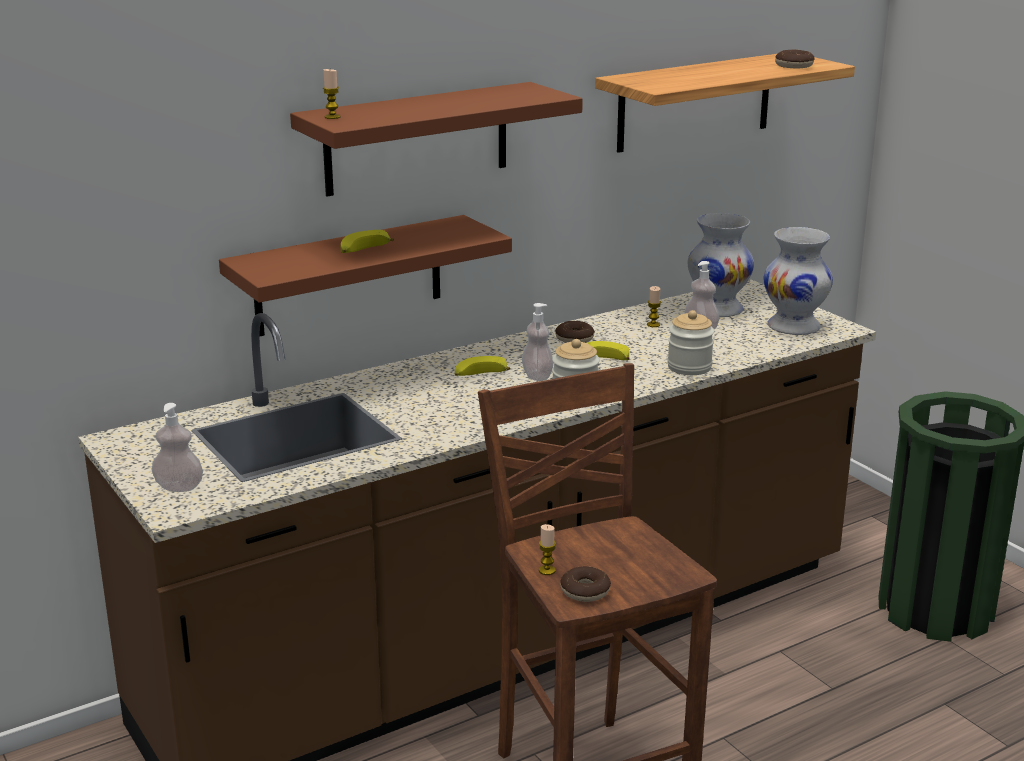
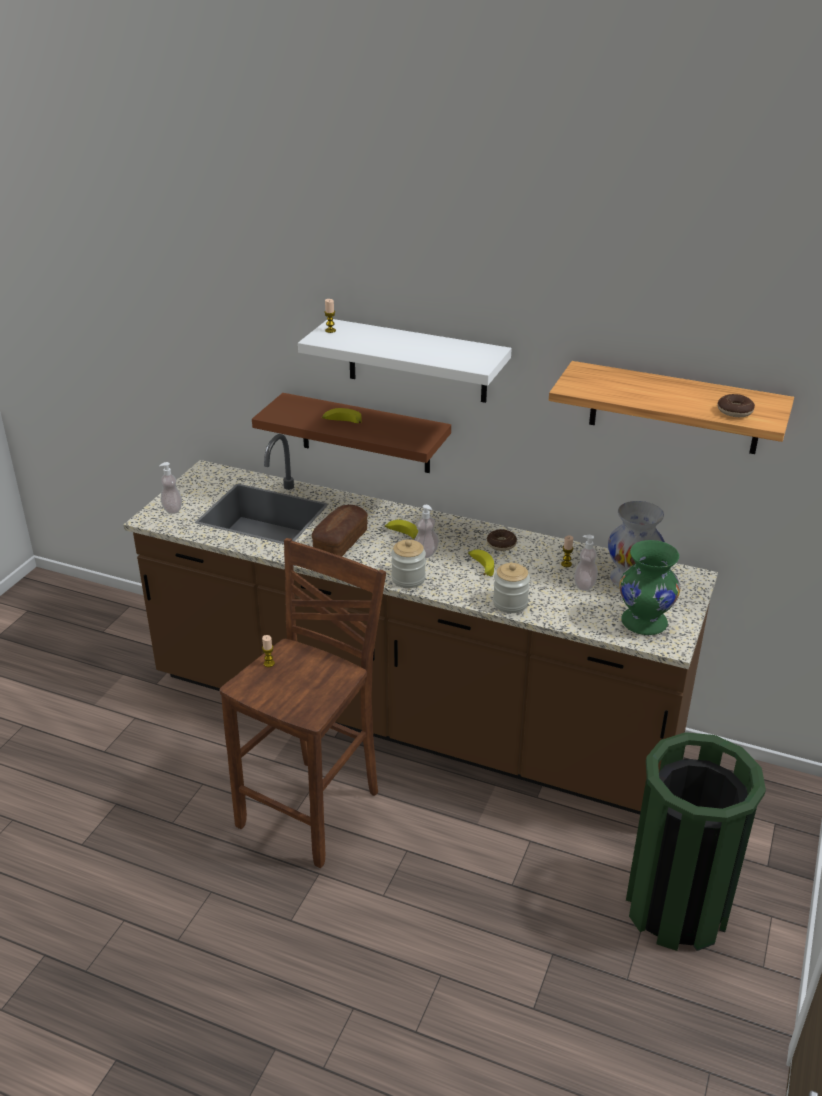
camera: 55 degrees right, 10 degrees up
(417, 139) = (417, 361): brown shelf -> white shelf
(443, 410) = (340, 542): none -> bread
(585, 591) = (258, 686): donut -> none
(792, 327) = (643, 622): white vase -> green vase

